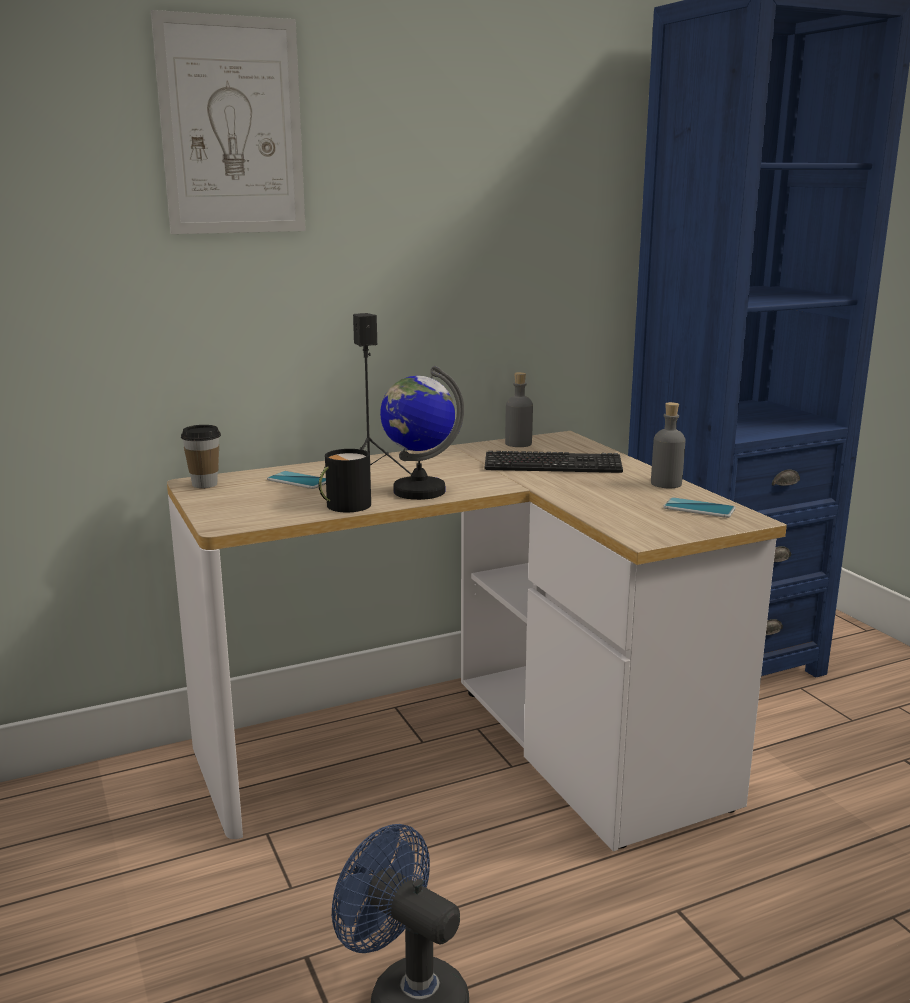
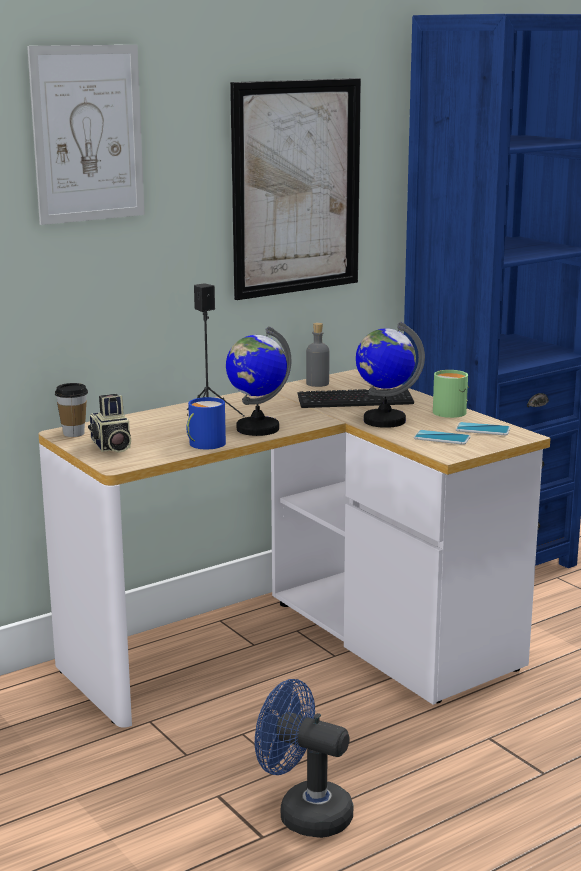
camera: 10 degrees left, 0 degrees up
(234, 502) = (111, 447): none -> camera
(298, 481) = (152, 426): phone -> phone (442, 438)
(344, 506) = (203, 444): black mug -> blue mug
(501, 211) = (296, 188): none -> picture
(577, 490) = (384, 420): none -> globe
(666, 484) = (451, 411): grey bottle -> green mug

